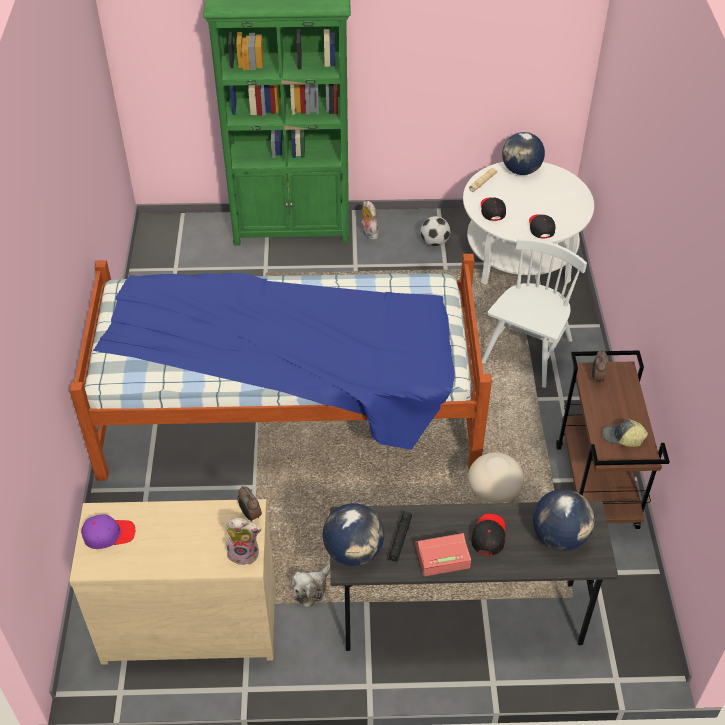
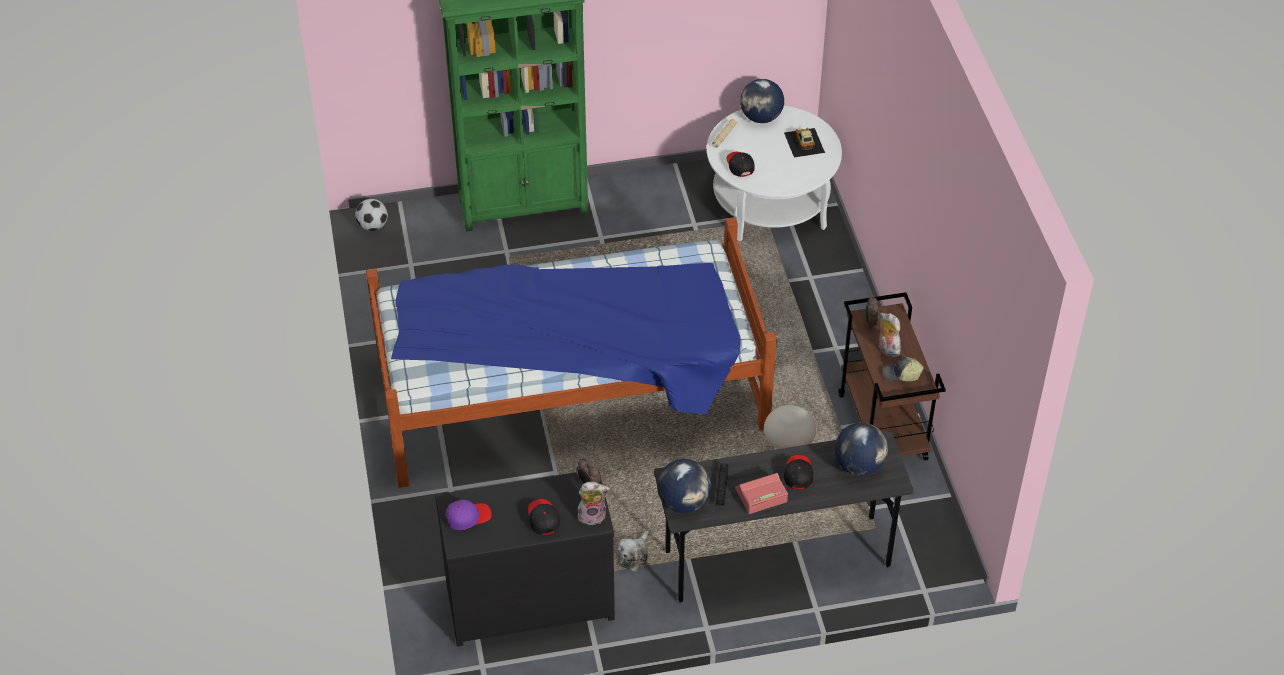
camera: 10 degrees left, 0 degrees up
(189, 620) = (527, 598): beige dresser -> black dresser
(368, 233) = (606, 200): plush toy -> plush toy (887, 349)
(434, 242) = (678, 202): football -> football (373, 226)
(527, 352) = (795, 306): white chair -> none
(541, 228) = (792, 178): black cap -> black cap (543, 518)
(558, 197) = (804, 142): none -> toy car

